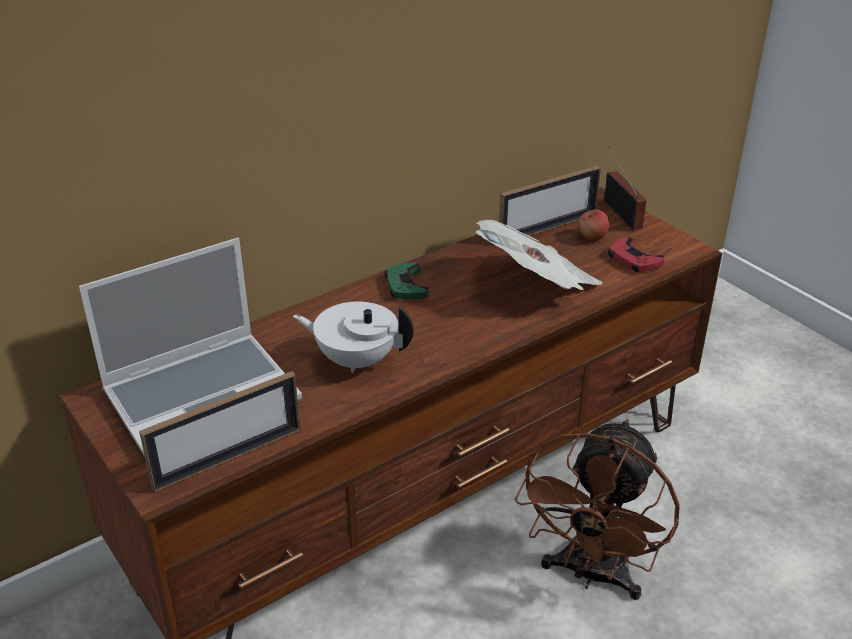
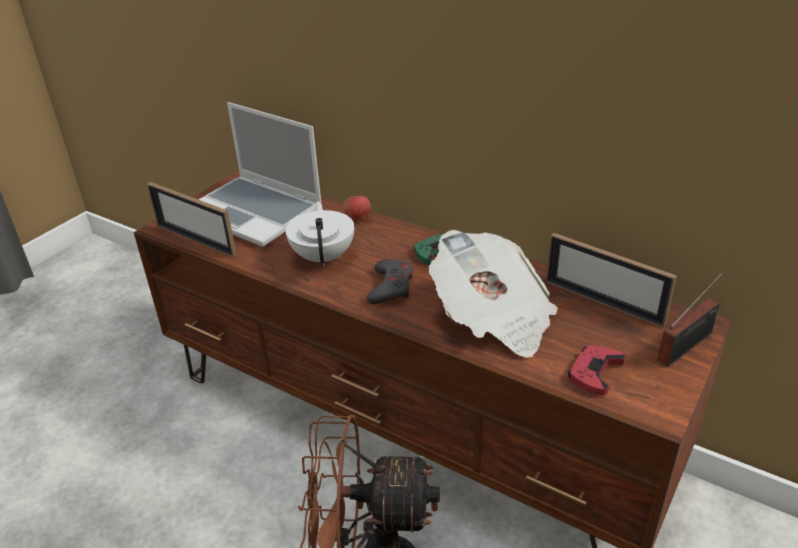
camera: 70 degrees right, 0 degrees up
(447, 328) = (391, 286): none -> grey game controller
(592, 237) = (613, 335): apple -> apple (358, 219)

